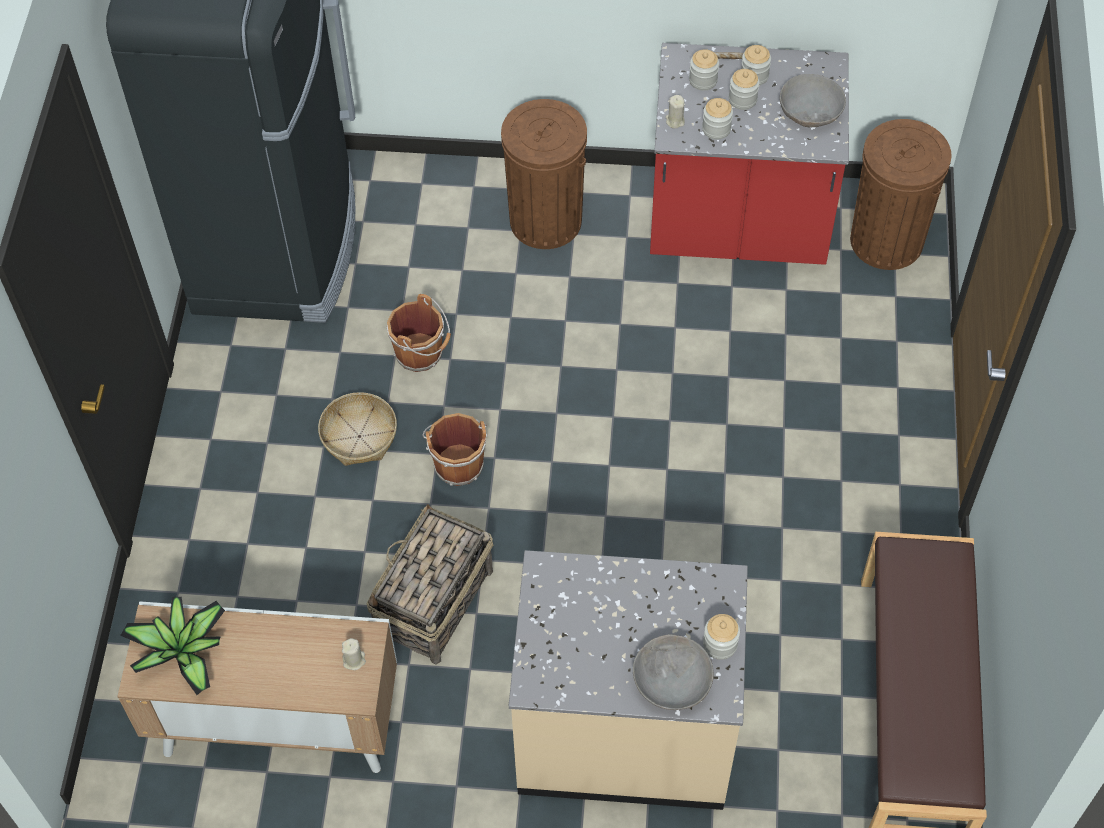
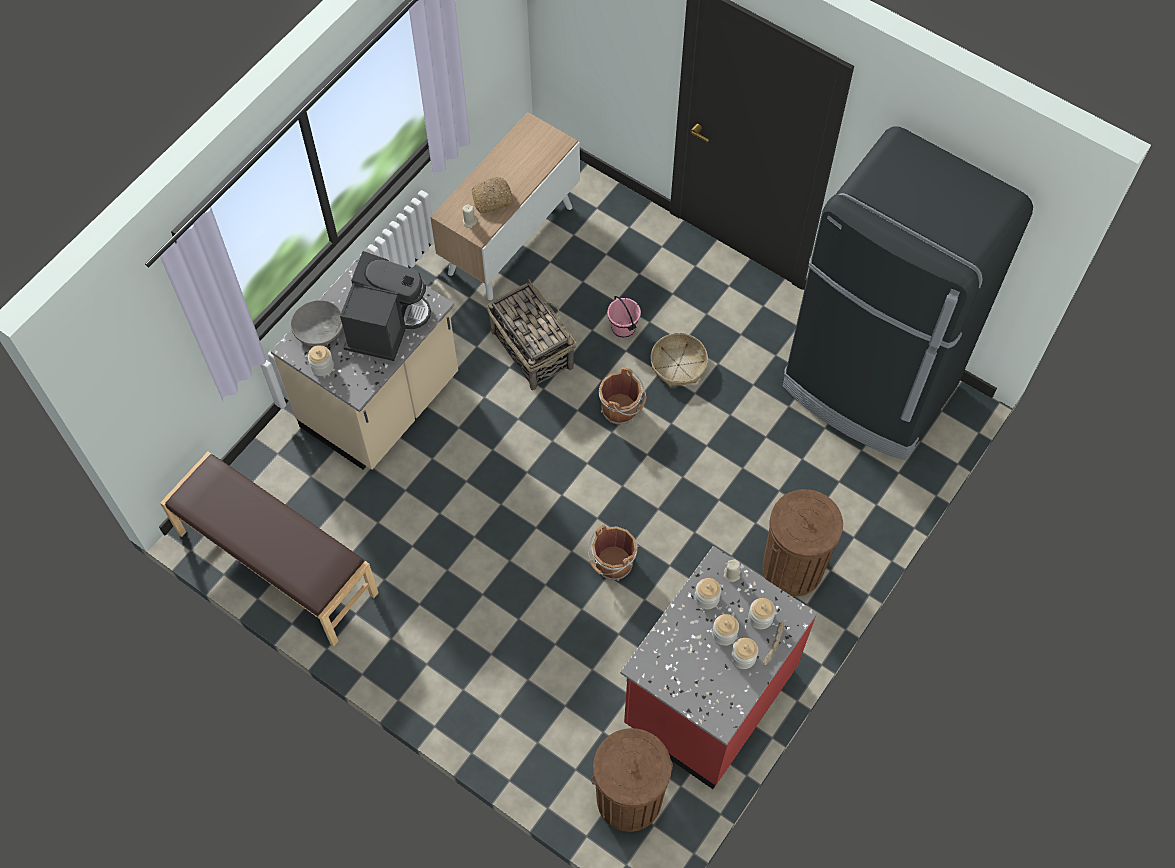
camera: 120 degrees right, 5 degrees up
(182, 651) = (533, 148): potted plant -> none
(300, 654) = (492, 199): none -> bread
(343, 519) = (622, 329): none -> pink bucket
(421, 353) = (722, 430): brown bucket -> brown bucket (612, 564)
(608, 609) = (385, 324): none -> coffee machine
(810, 112) = (682, 674): grey bowl -> none

